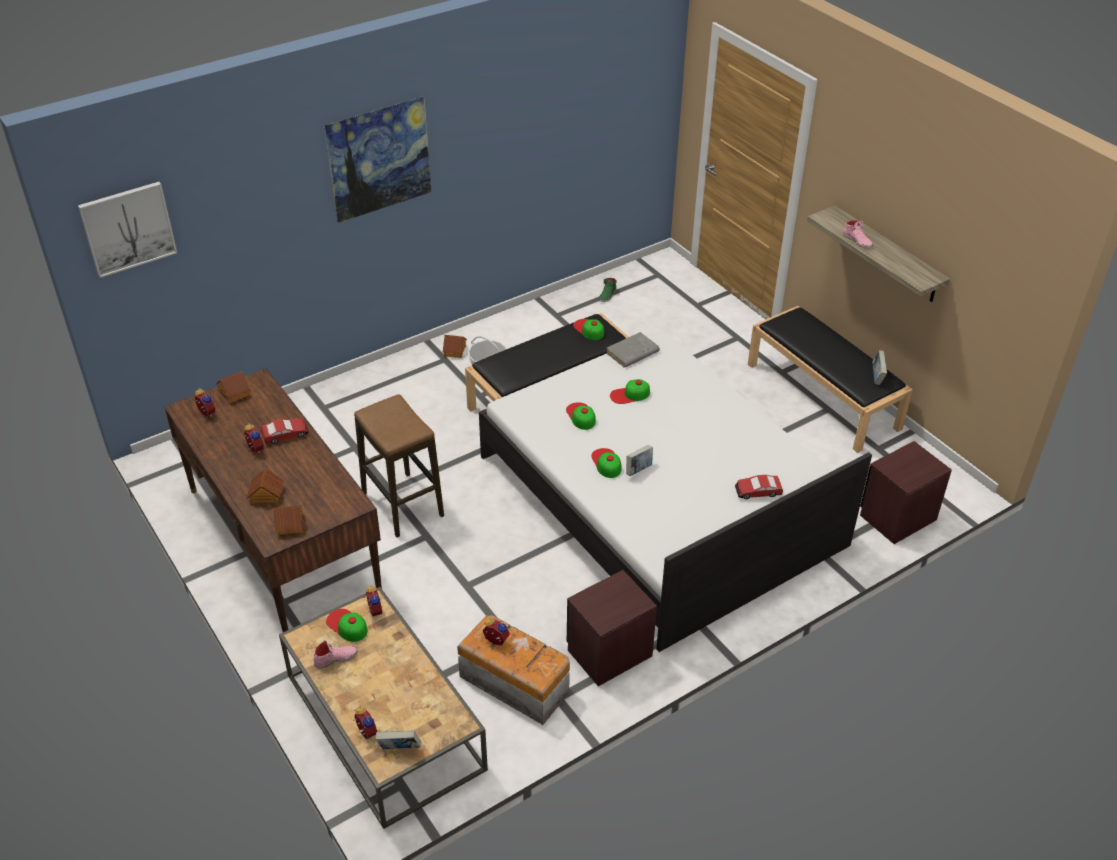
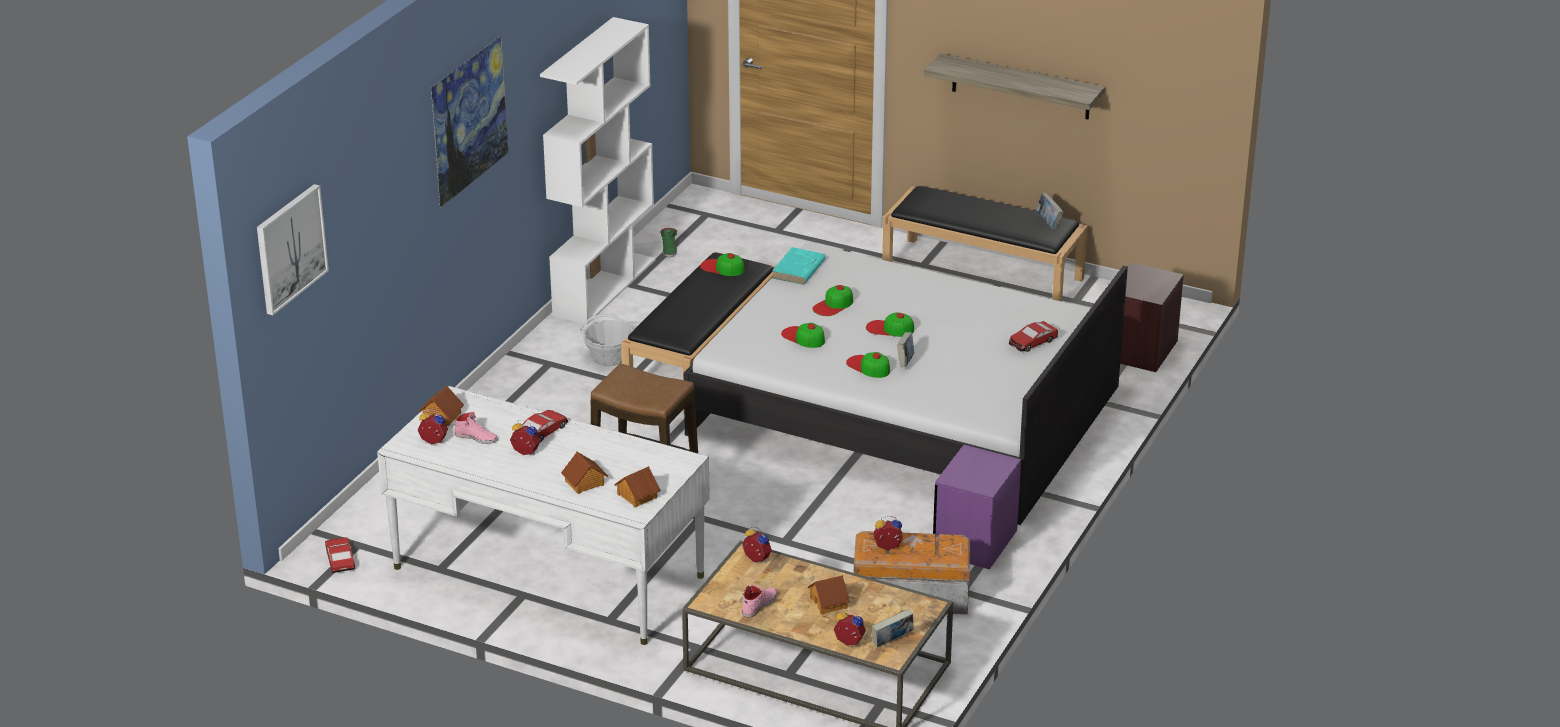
camera: 30 degrees left, 10 degrees down
(167, 468) = (340, 559): none -> toy car
(282, 539) = (548, 572): brown desk -> white desk
(347, 625) = (742, 578): cap -> cap (890, 328)
(455, 351) = (552, 352): toy house -> toy house (829, 602)
(537, 310) = (604, 287): none -> white bookcase
(609, 653) = (975, 542): brown nightstand -> purple nightstand
(632, 353) = (798, 270): grey book -> turquoise book
(857, 240) = (992, 78): pink shoe -> pink shoe (476, 437)

